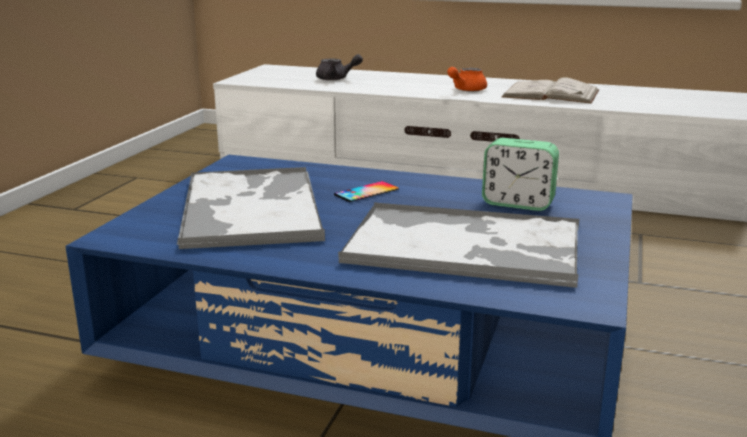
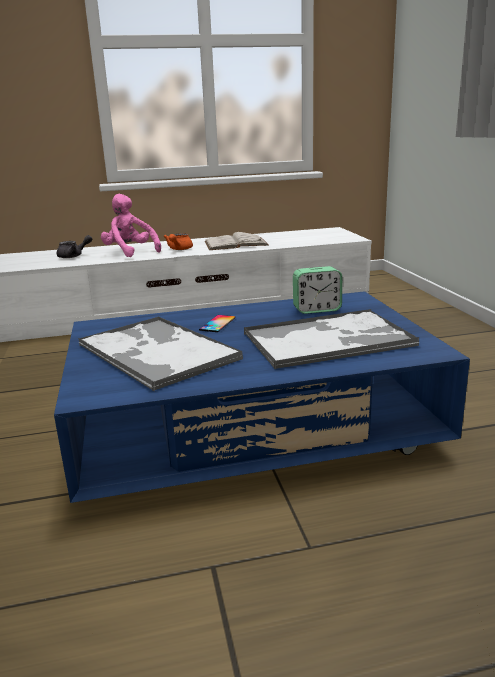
camera: 30 degrees left, 0 degrees up
(403, 84) = (130, 252): none -> pink plush toy

